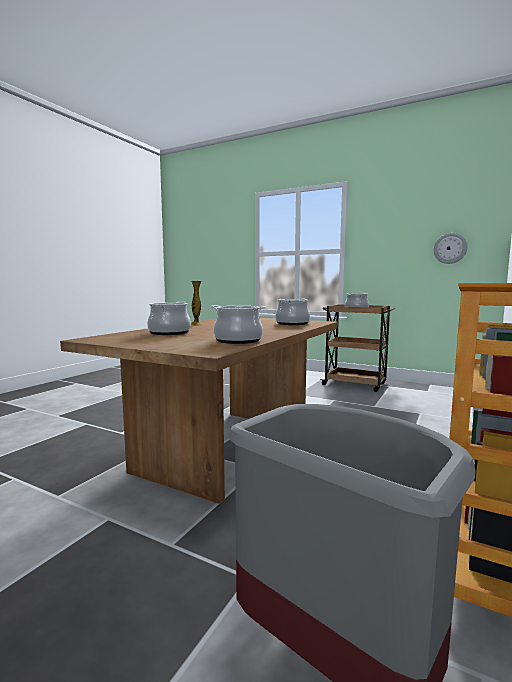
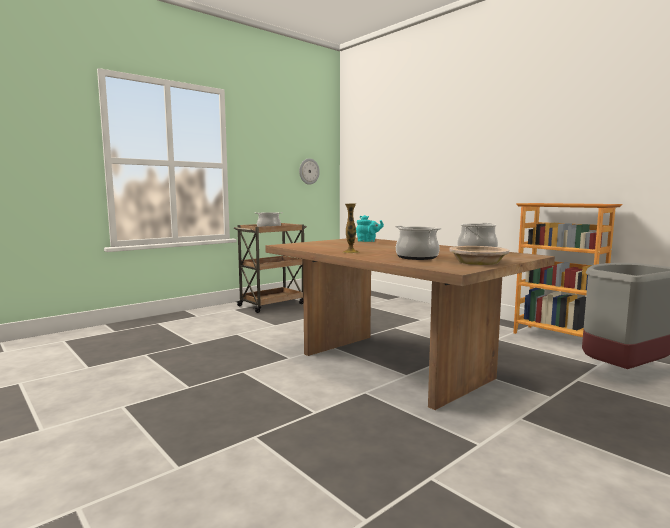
camera: 70 degrees left, 0 degrees up
(140, 341) = (478, 262): none -> beige bowl
(292, 323) = (368, 241): cooking pot -> turquoise teapot

